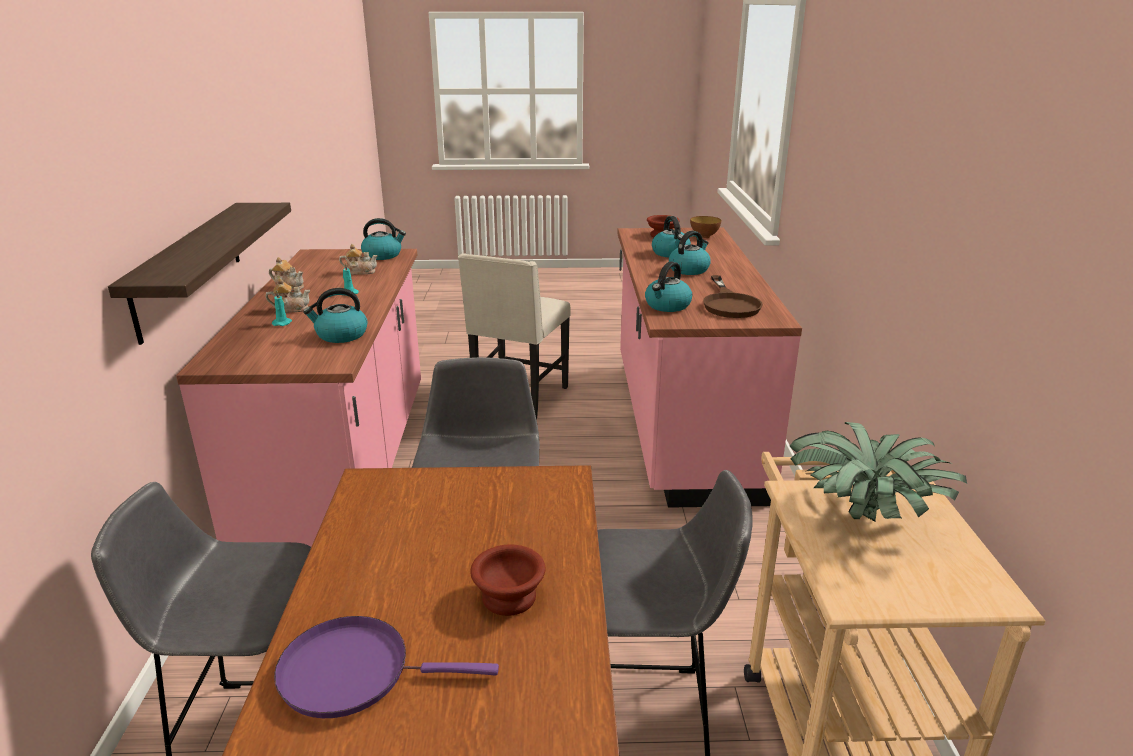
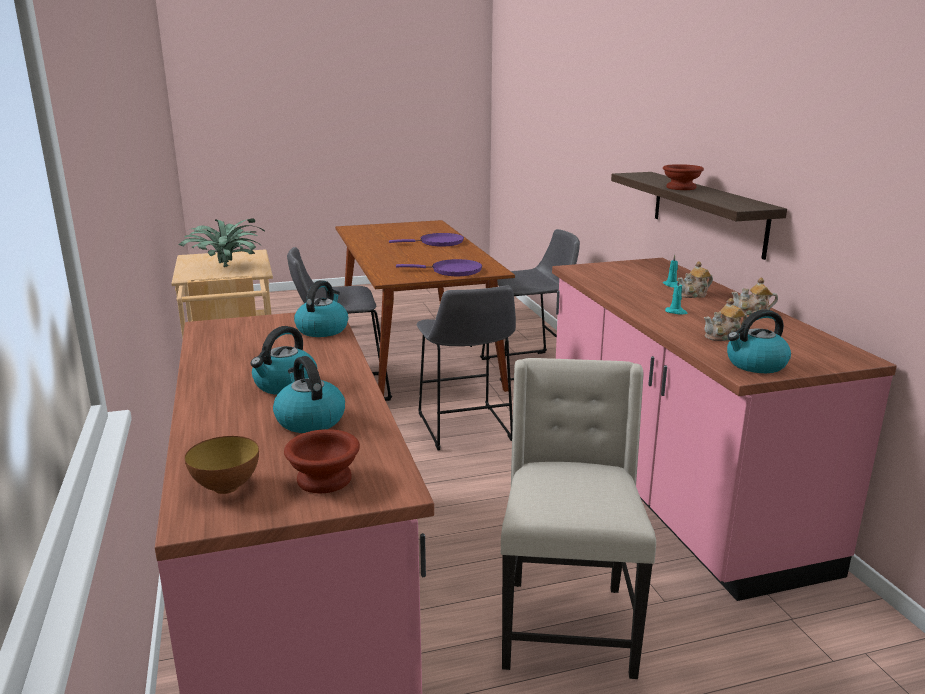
camera: 165 degrees right, 5 degrees down
(341, 335) = (604, 282): kettle -> none
(437, 493) = (453, 271): none -> purple frying pan
(511, 597) = (394, 255): brown bowl -> brown bowl (679, 188)
(729, 304) = (248, 338): brown frying pan -> none

